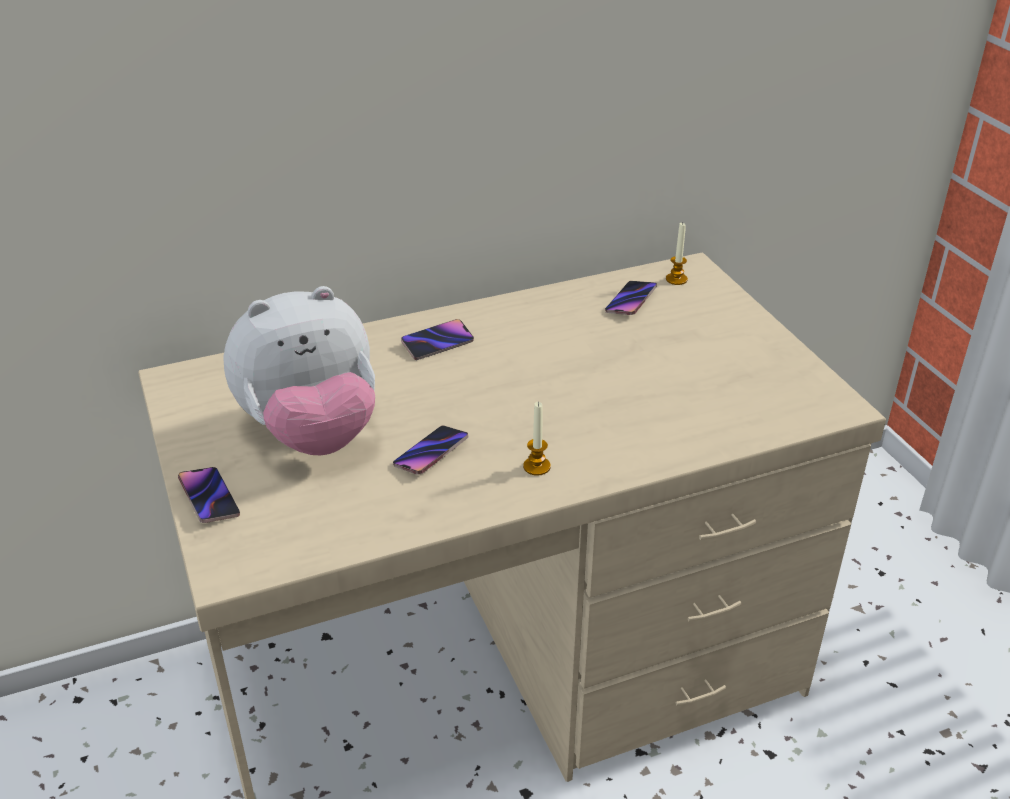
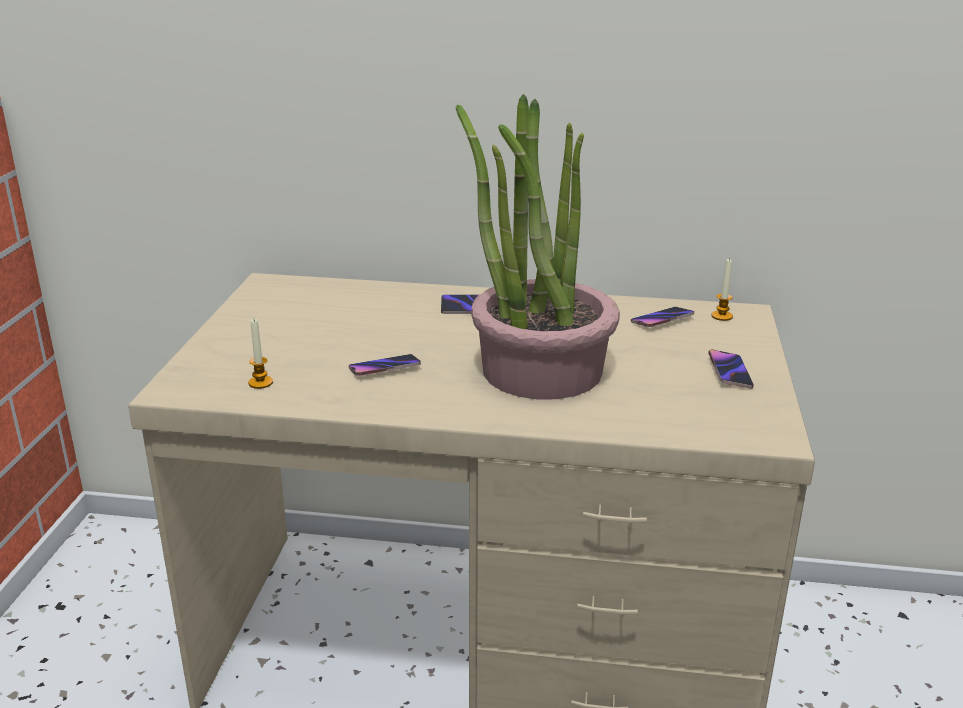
camera: 30 degrees right, 10 degrees down
(209, 498) = (208, 350): phone -> phone (729, 372)
(312, 434) = (317, 335): plush toy -> none
(536, 466) = (453, 399): candle -> candle (260, 383)
(581, 400) = (540, 370): none -> potted plant

